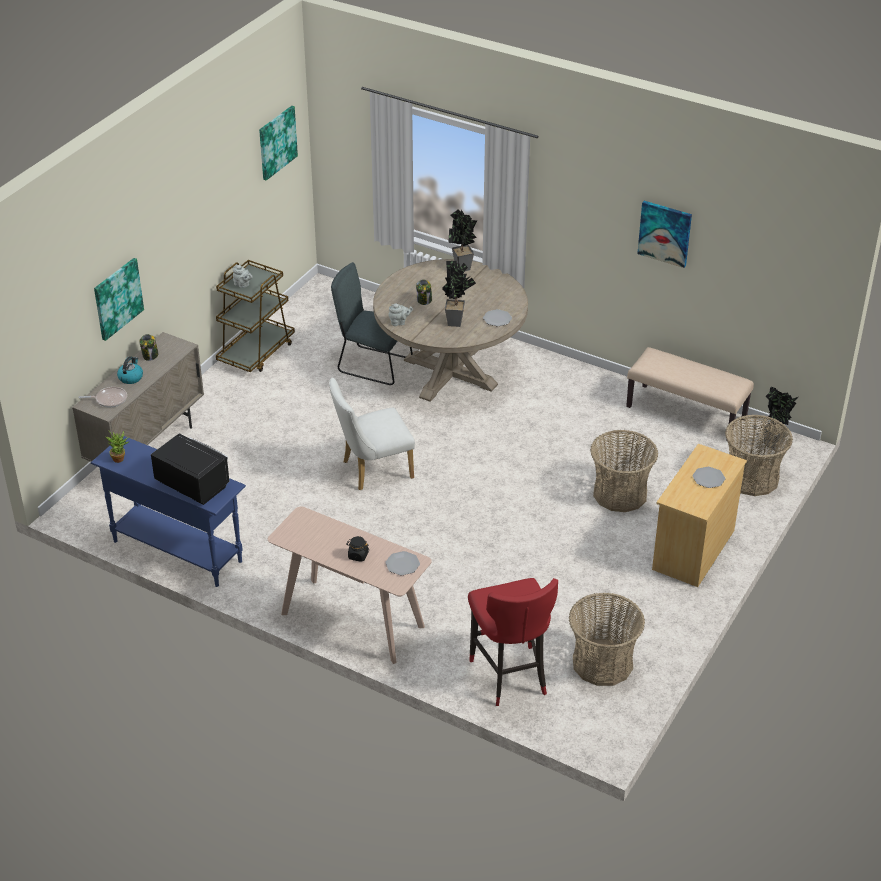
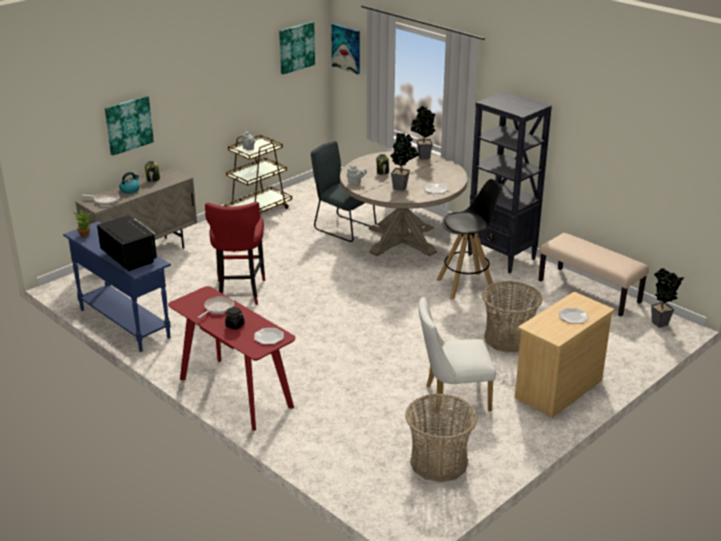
camera: 15 degrees right, 10 degrees down
(327, 536) = (217, 308): none -> frying pan
(352, 620) = (235, 393): beige console table -> red console table
(372, 470) = (307, 293): white chair -> white chair (452, 398)
(510, 676) = (350, 458): red stool -> red stool (239, 292)
(549, 428) = (466, 285): none -> black stool
(574, 379) = (502, 257): none -> black bookcase
(665, 233) = (581, 125): picture -> picture (346, 48)
(752, 478) = (632, 344): basket -> none

